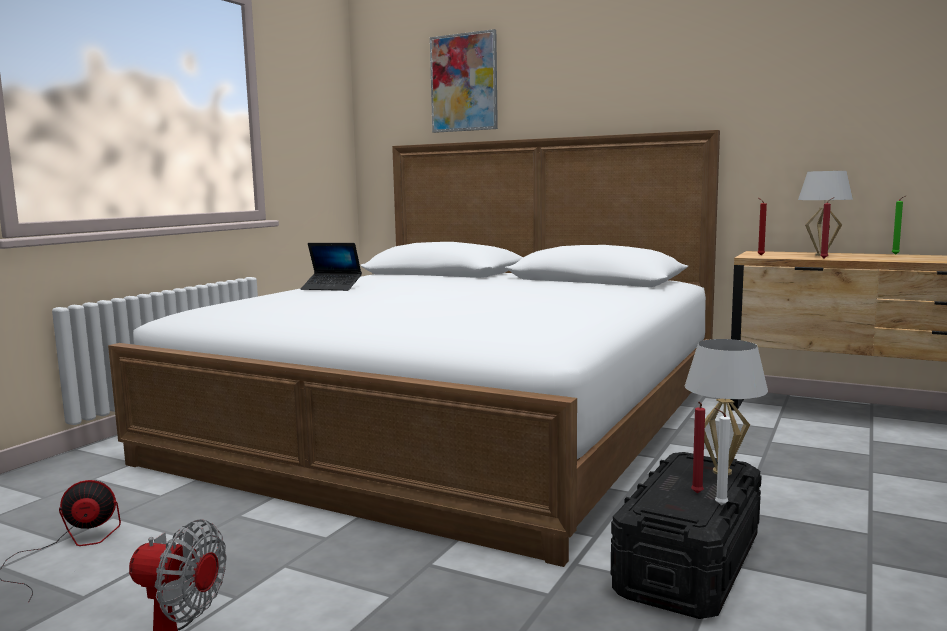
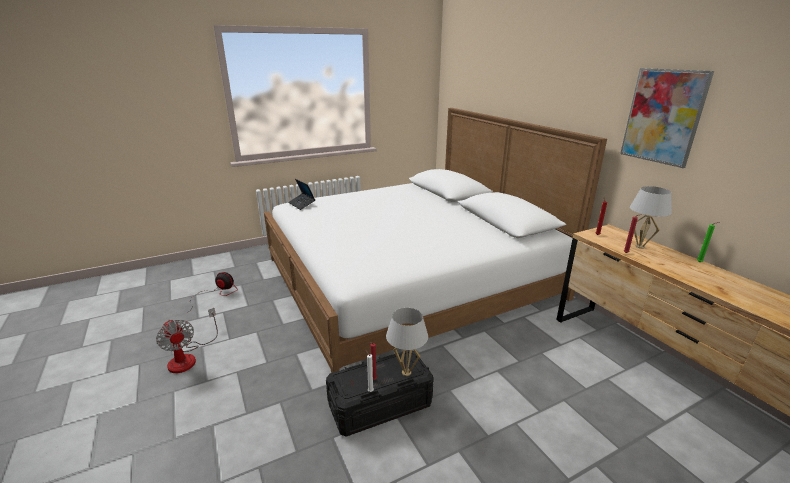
camera: 35 degrees right, 15 degrees up
(332, 288) = (368, 196): laptop -> laptop (302, 204)
(464, 83) = (485, 75): picture -> picture (663, 116)

